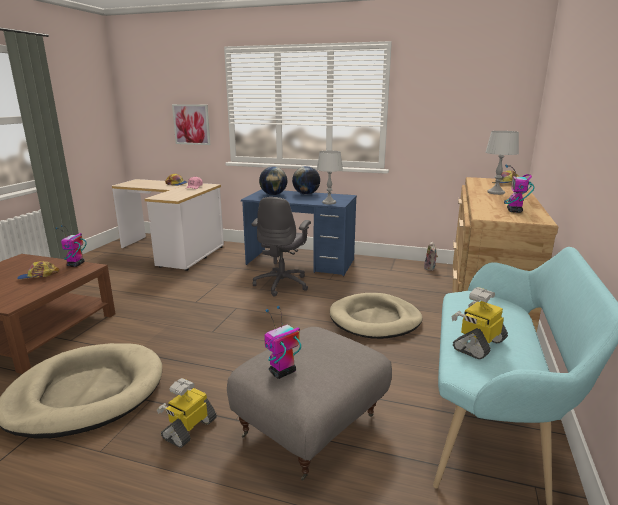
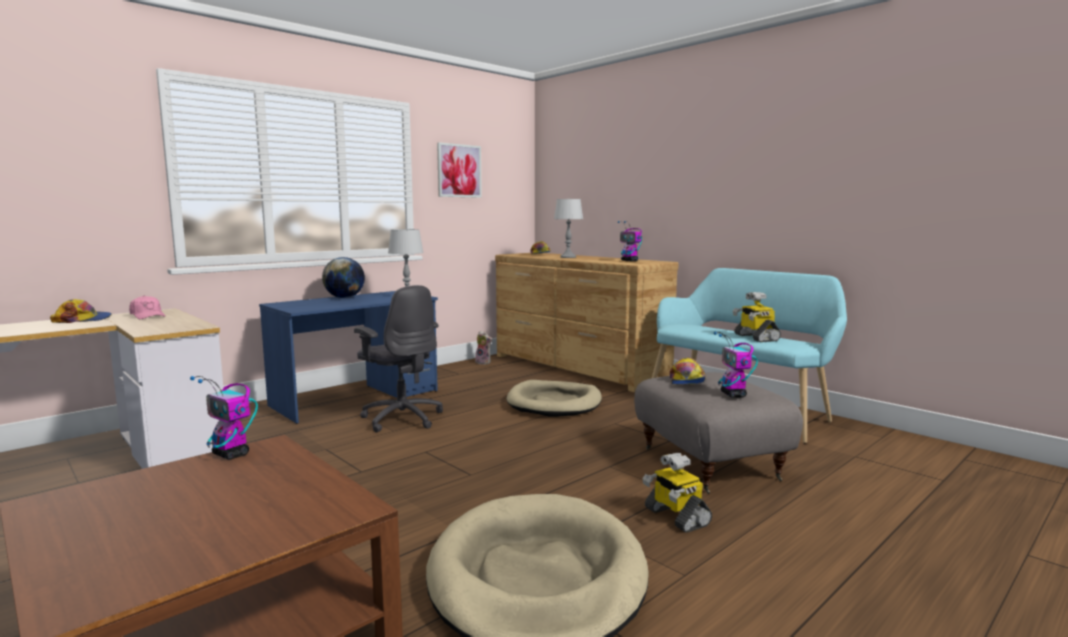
camera: 60 degrees left, 10 degrees down
(38, 276) = (231, 485): cap -> cap (687, 380)
(191, 124) = (77, 202): picture -> picture (459, 171)
(273, 194) = (308, 304): globe -> none

